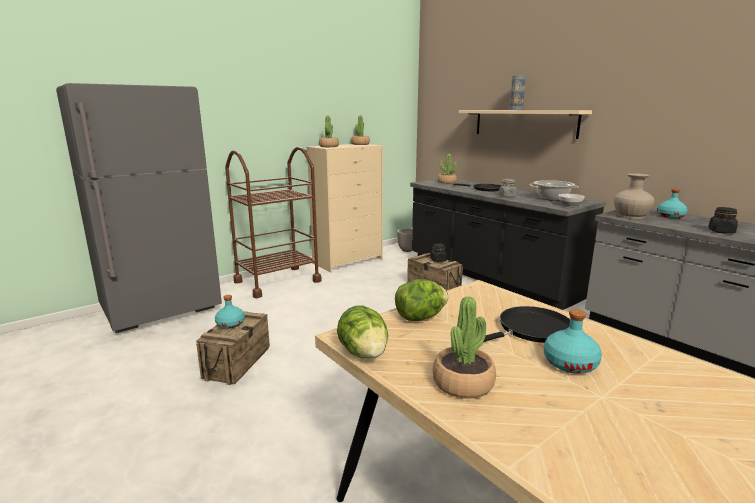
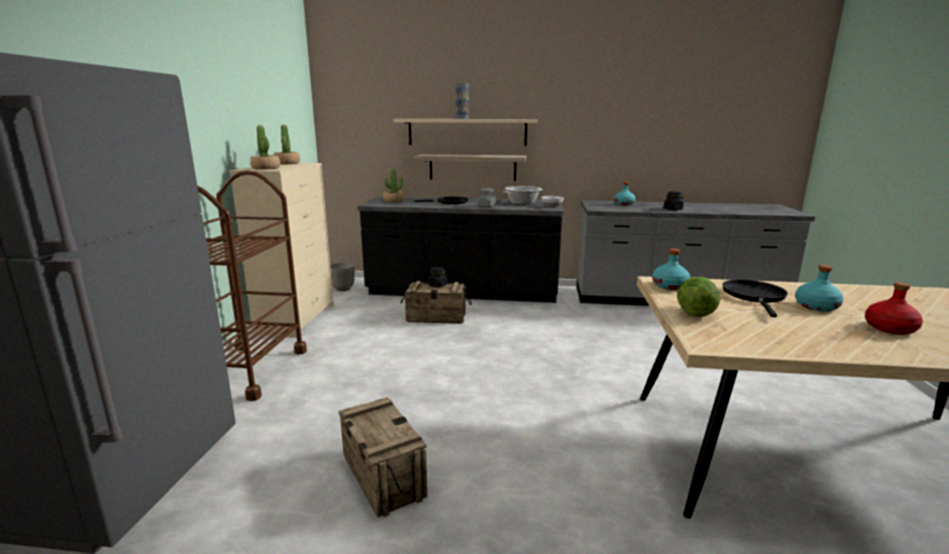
camera: 45 degrees left, 0 degrees up
(230, 324) = (373, 426): turquoise bottle -> turquoise bottle (670, 286)
(364, 353) = (748, 349): lettuce -> none
(463, 383) = (827, 339): potted plant -> none
(525, 158) = (472, 167): none -> shelf
(581, 415) = (889, 328): none -> red bottle
(631, 216) = (606, 207): beige vase -> none

